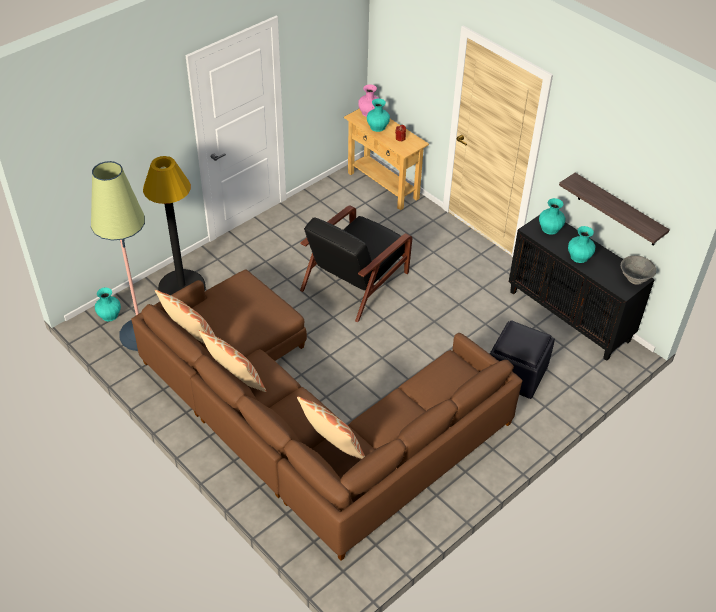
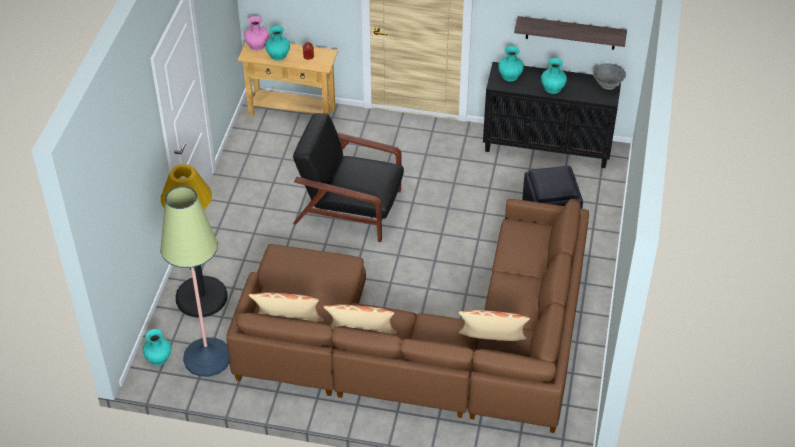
camera: 35 degrees left, 0 degrees up
(356, 280) = (350, 207): black armchair -> black armchair turned 105 degrees clockwise

